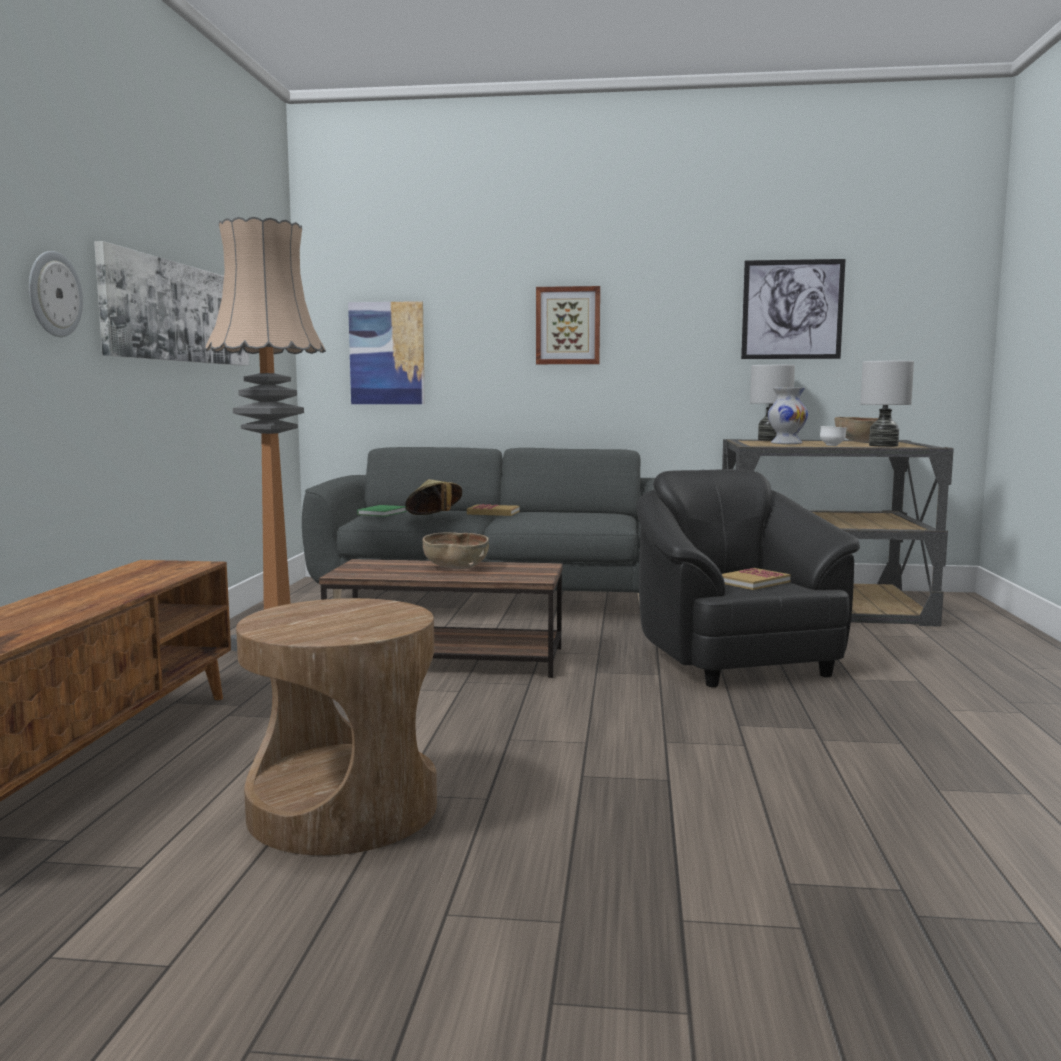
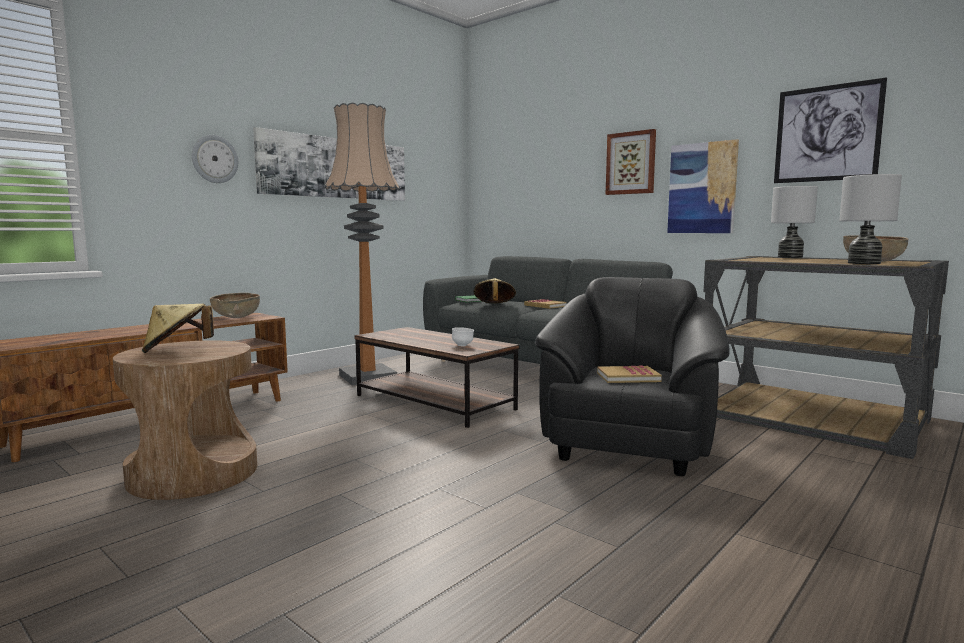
camera: 35 degrees right, 0 degrees up
(322, 619) = (177, 350): none -> beige hat
(387, 353) = (515, 191): picture -> picture (702, 188)
(456, 567) = (443, 338): brown bowl -> brown bowl (237, 317)
(786, 444) = (779, 260): white vase -> none
(832, 446) = (804, 262): white bowl -> white bowl (463, 346)

